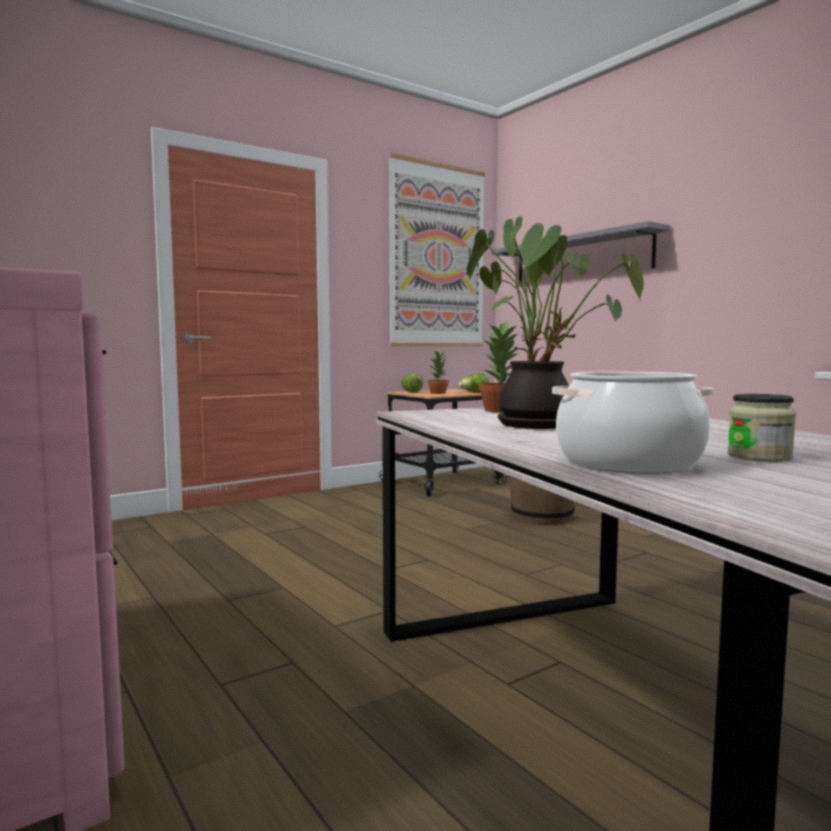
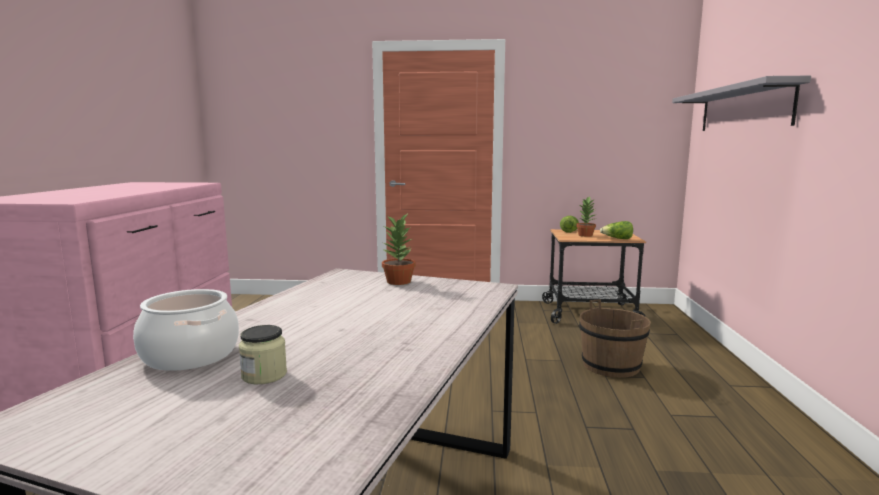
camera: 40 degrees right, 5 degrees up
(437, 256) = (617, 108): picture -> none
(541, 424) = (339, 305): potted plant -> none

